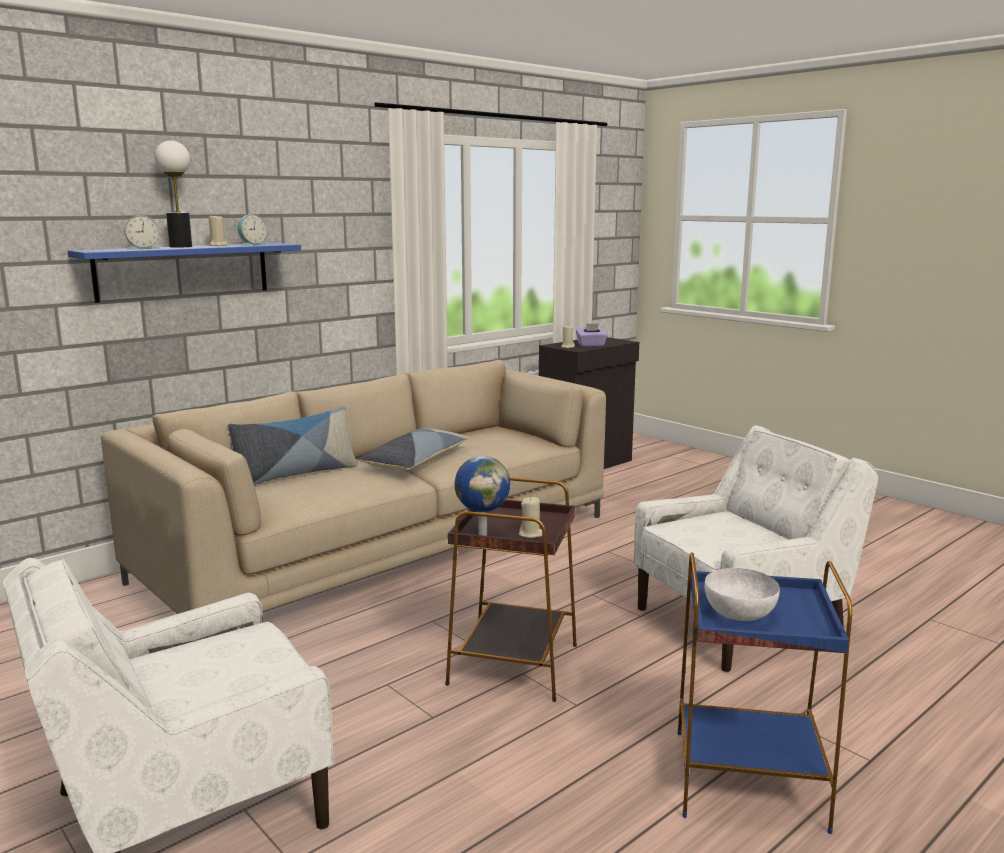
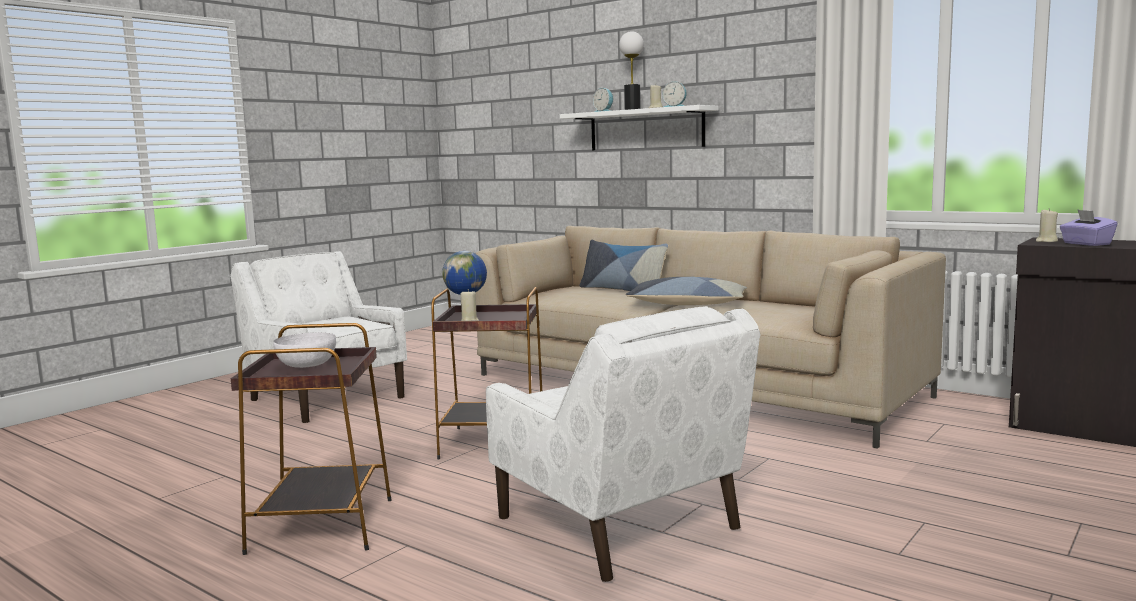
camera: 80 degrees right, 5 degrees down
(183, 271) = (646, 129): blue shelf -> white shelf
(746, 778) = (323, 525): blue side table -> brown side table

